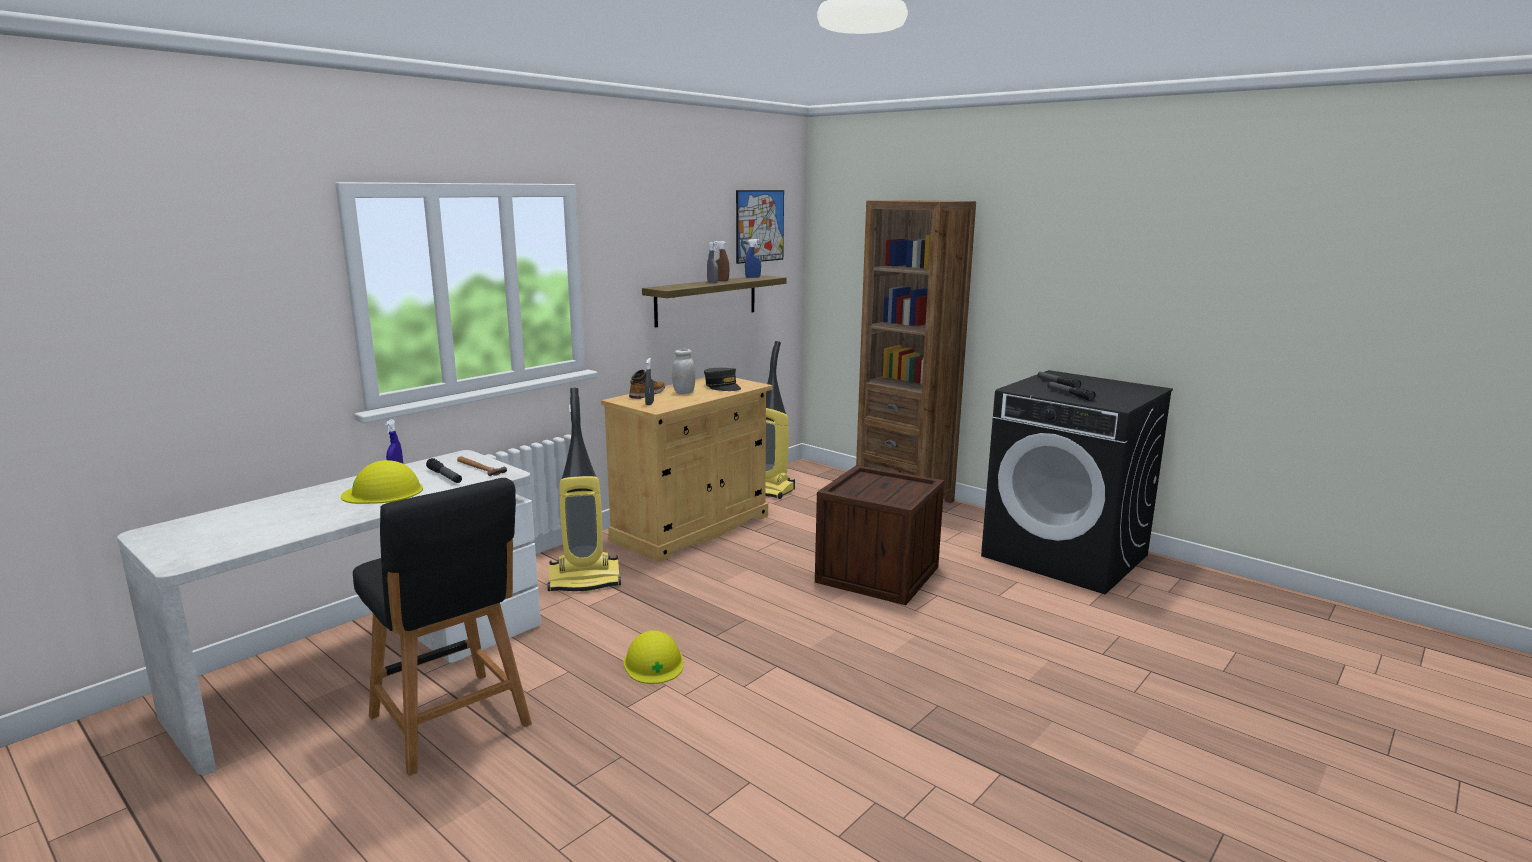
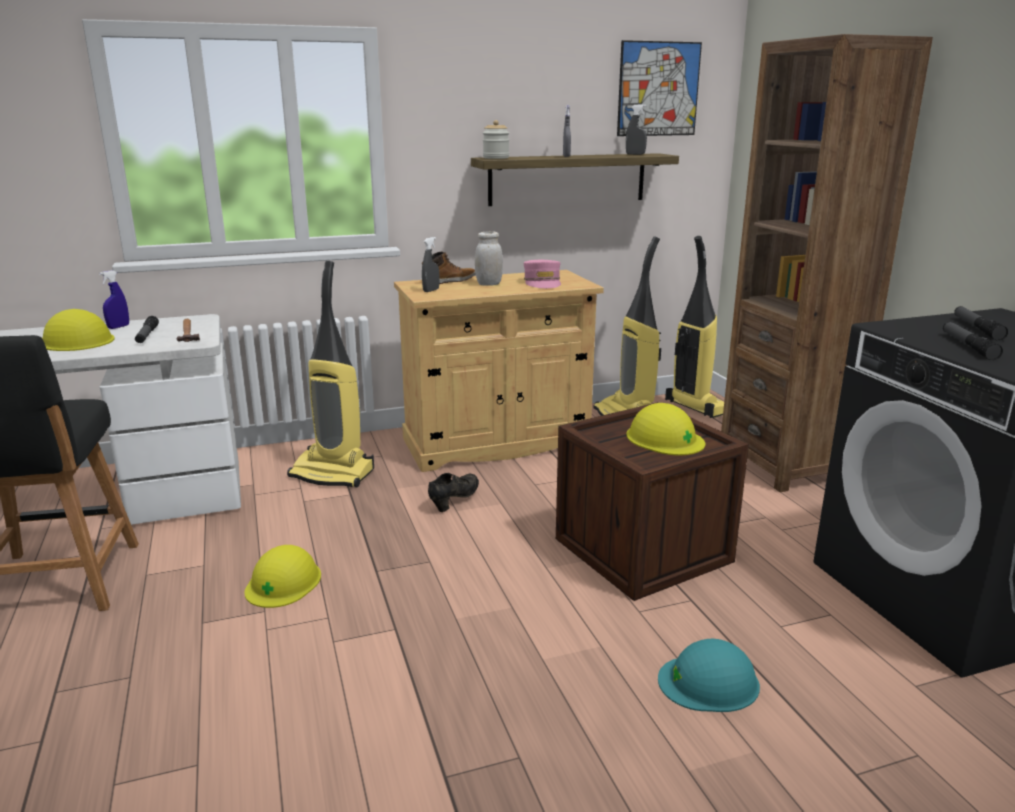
camera: 30 degrees right, 5 degrees up
(667, 287) = (496, 158): none -> jar
(712, 575) = (454, 501): none -> black shoe
(720, 280) = (584, 155): brown spray bottle -> none
(722, 387) = (542, 283): grey cap -> pink cap
(753, 277) = (635, 154): blue spray bottle -> grey spray bottle
(808, 473) = (697, 407): none -> vacuum cleaner
(889, 487) = (664, 438): none -> yellow hard hat
(993, 635) = (709, 682): none -> turquoise hard hat

